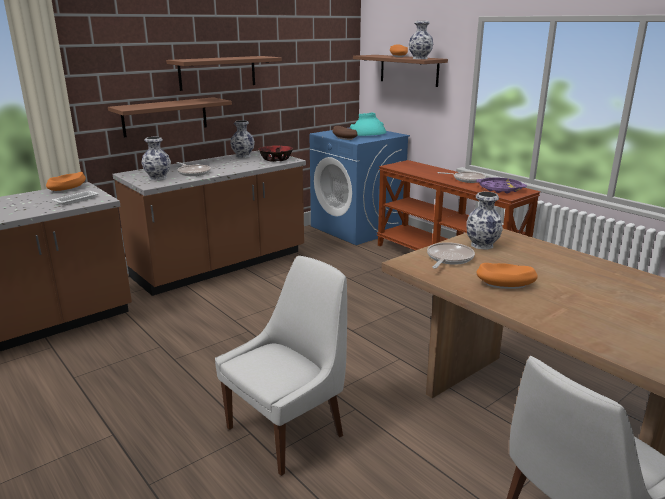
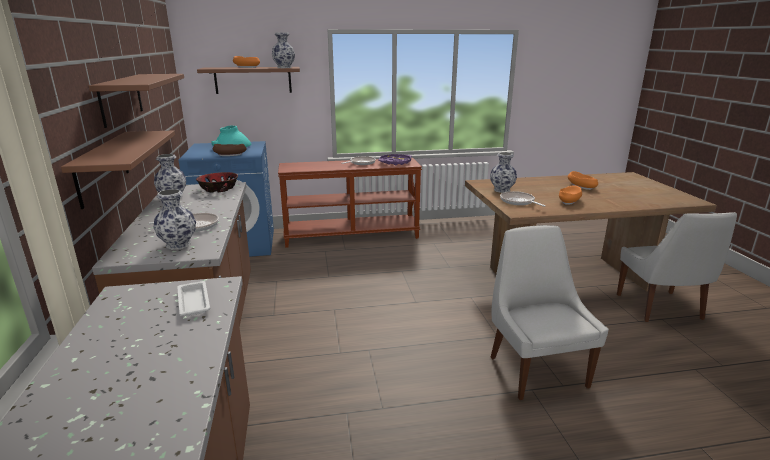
camera: 60 degrees left, 0 degrees up
(67, 189) = (117, 304): orange bowl -> orange bowl (581, 186)

